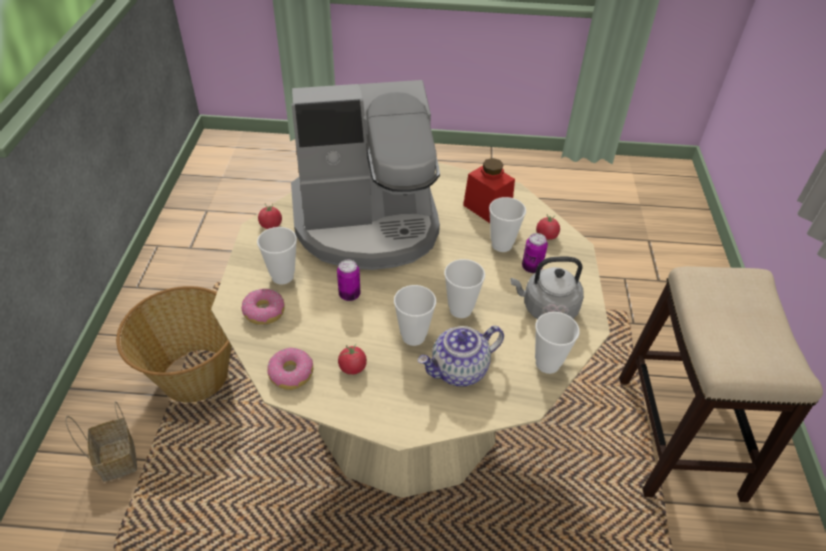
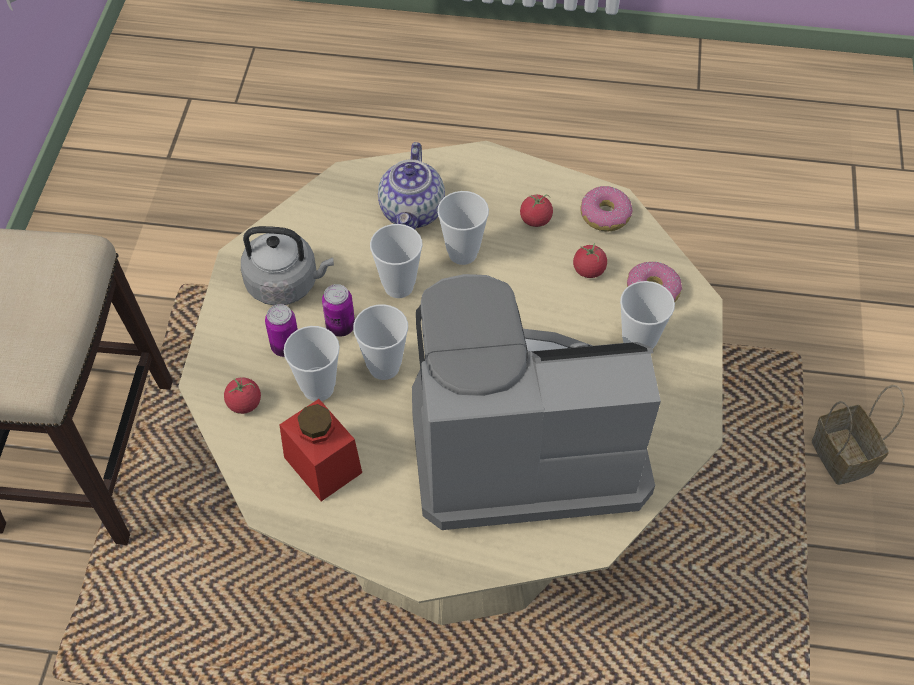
camera: 175 degrees left, 10 degrees up
(193, 376) = (784, 576): basket -> none
(271, 225) = (674, 438): tomato -> tomato (588, 270)
(349, 295) = (544, 312): can -> can (340, 327)
(459, 370) = (413, 212): teapot -> teapot turned 120 degrees clockwise
(547, 363) = (309, 216): cup -> cup (384, 367)

